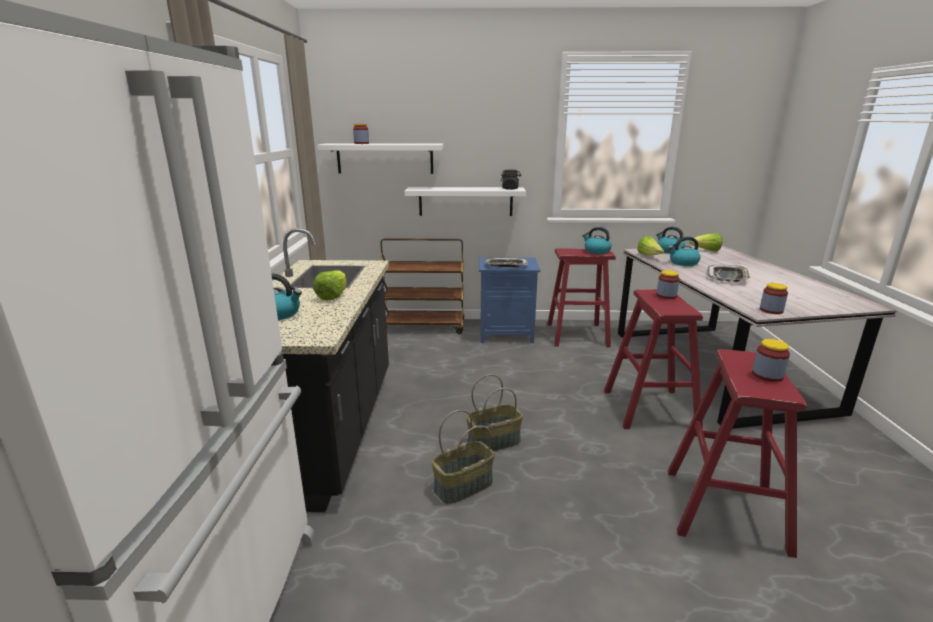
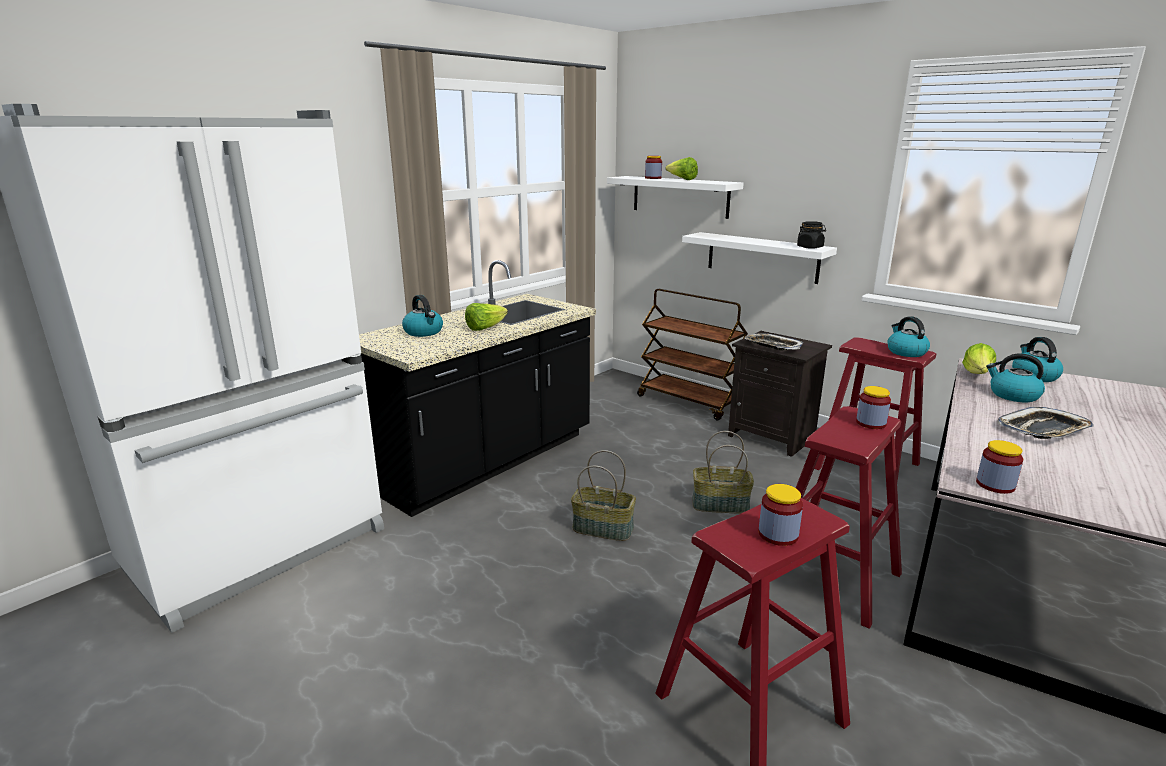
camera: 40 degrees right, 0 degrees up
(463, 487) = (525, 550): basket -> basket (720, 505)
(507, 334) = (773, 436): blue nightstand -> black nightstand
(706, 250) = (1110, 390): lettuce -> lettuce (682, 179)

